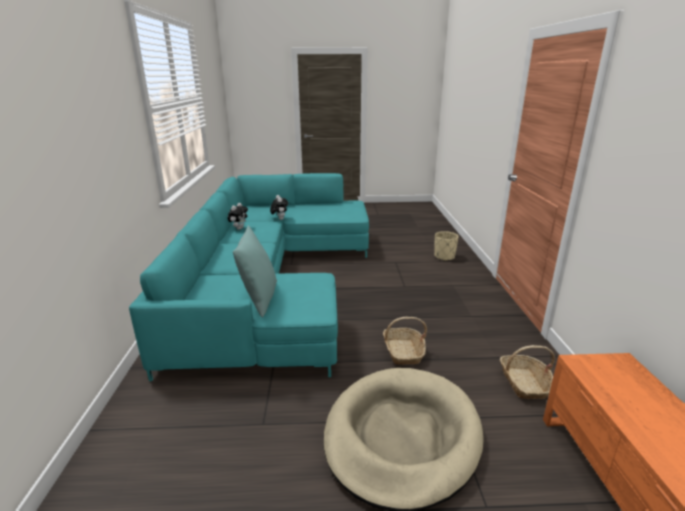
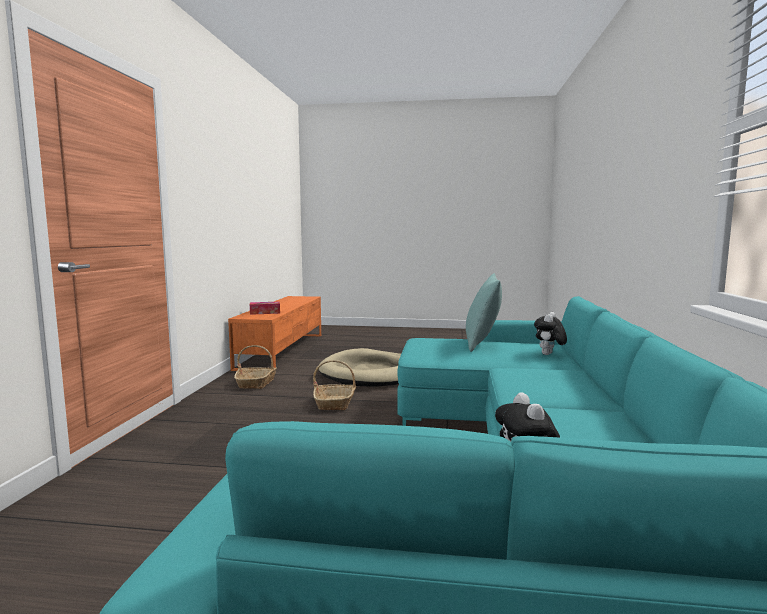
camera: 170 degrees left, 15 degrees down
(239, 228) = (616, 433): plush toy -> plush toy (549, 354)
(444, 257) = (49, 539): beige planter -> none
(636, 397) = (265, 312): none -> tissue box

